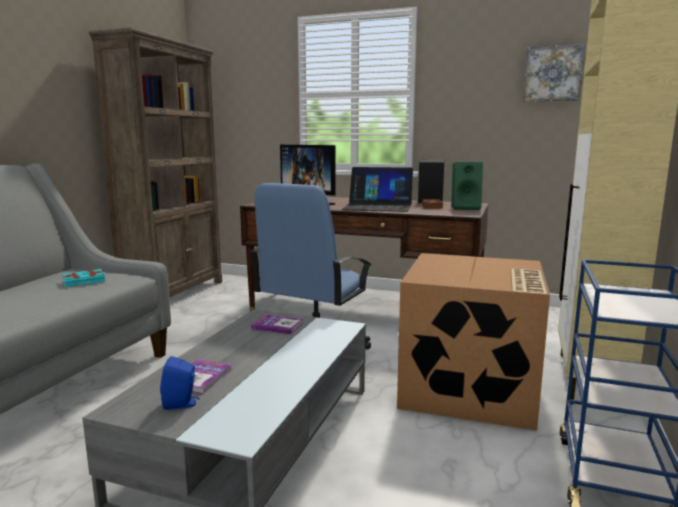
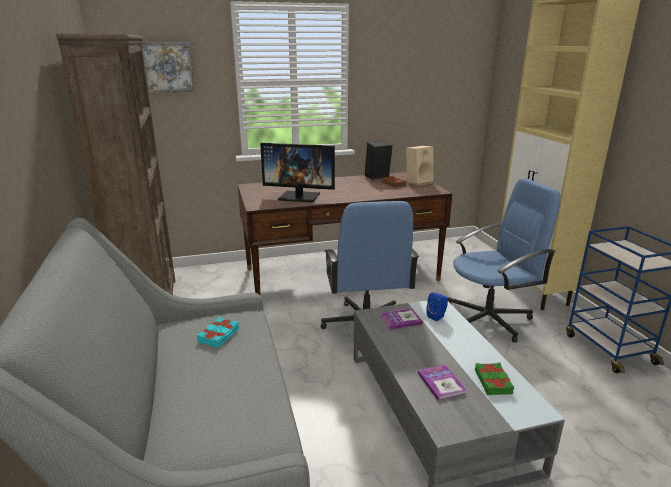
camera: 35 degrees left, 10 degrees up
(182, 404) = (471, 407): blue speaker -> blue speaker (437, 316)
(251, 396) = (493, 382): none -> green book
(378, 207) = (359, 191): laptop -> none
(466, 208) = (418, 182): green speaker -> beige speaker
(470, 389) = (489, 319): cardboard box -> blue office chair
(552, 74) = (449, 68): picture -> picture (168, 67)

